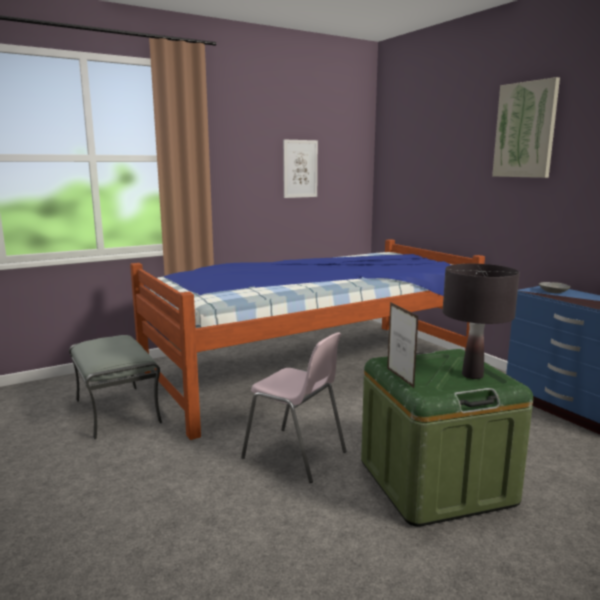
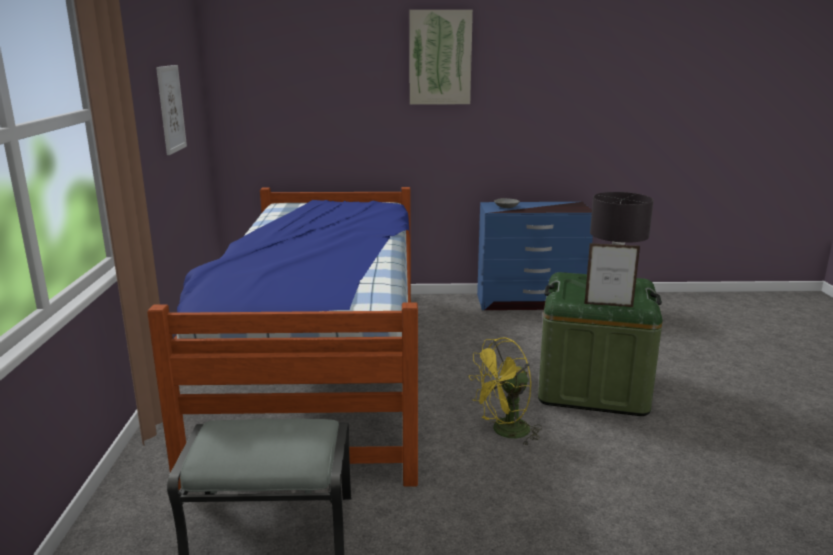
camera: 60 degrees left, 5 degrees up
(295, 455) = (504, 432): pink chair -> yellow fan

